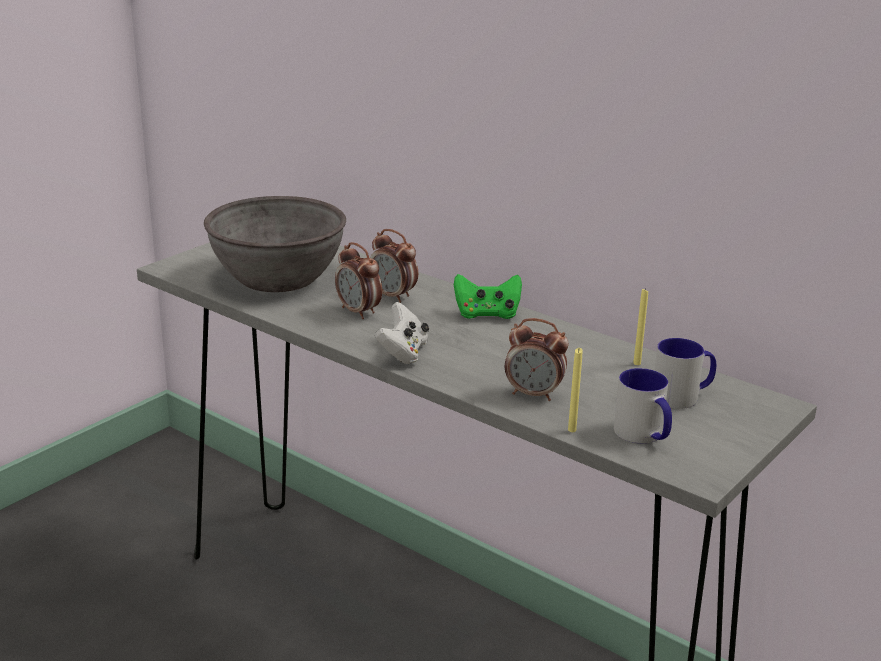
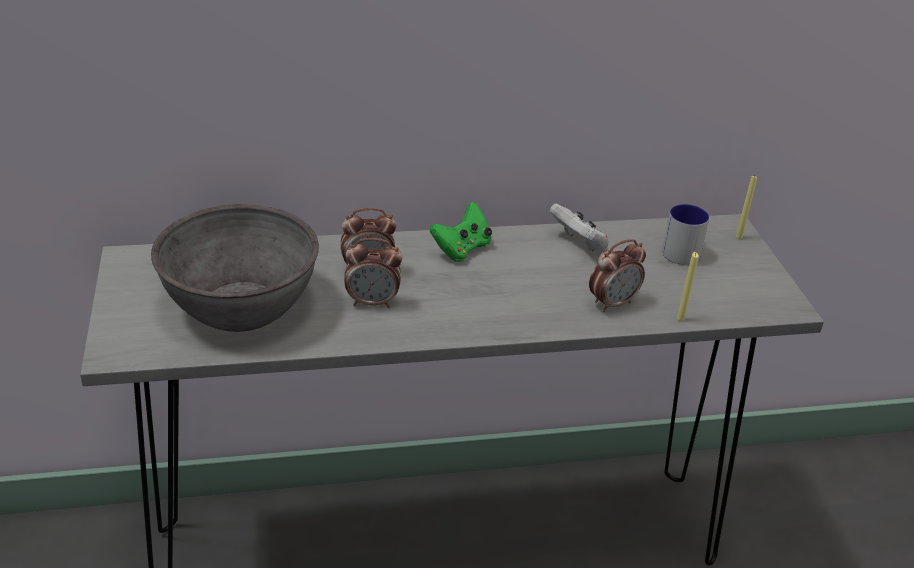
camera: 50 degrees left, 10 degrees up
(403, 353) = (475, 322): white game controller -> white game controller (579, 244)
(637, 363) = (617, 238): yellow candle -> yellow candle (739, 237)
(644, 436) = (718, 296): mug -> none

